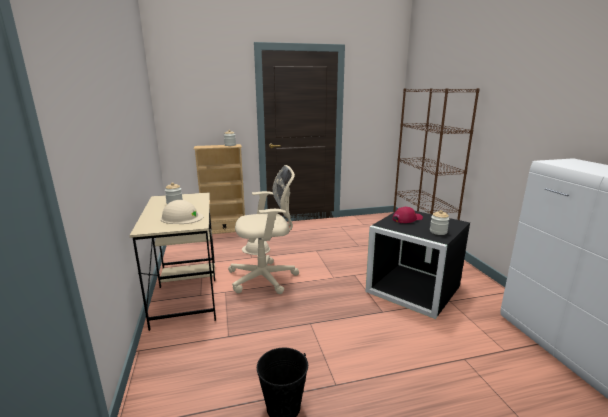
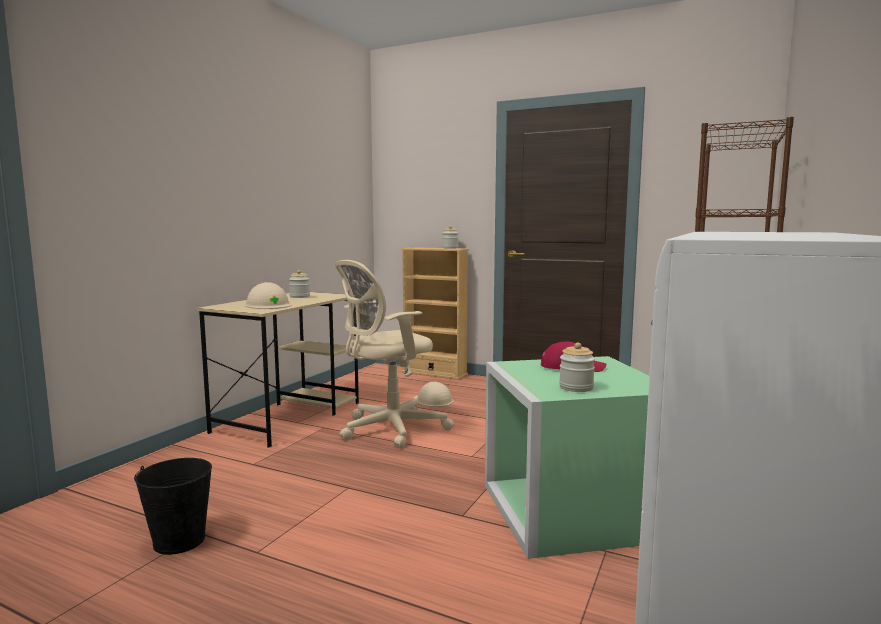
camera: 40 degrees right, 10 degrees down
(266, 278) = (388, 429): beige office chair -> beige office chair turned 120 degrees clockwise
(411, 289) = (567, 510): black storage box -> green storage box

